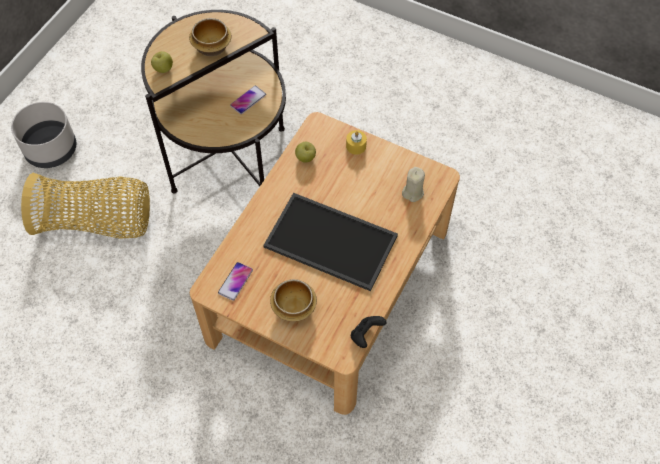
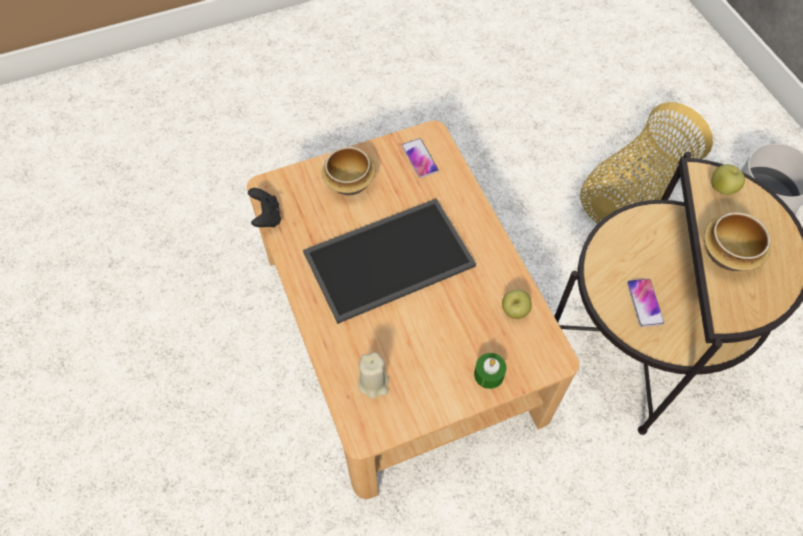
camera: 130 degrees right, 0 degrees up
(356, 146) = (489, 374): yellow candle -> green candle

